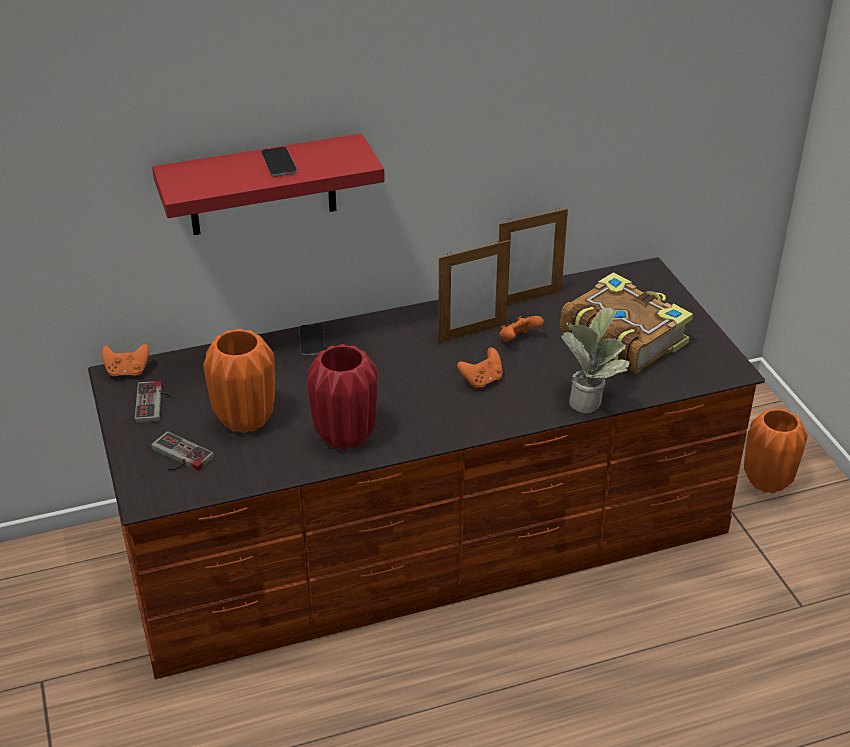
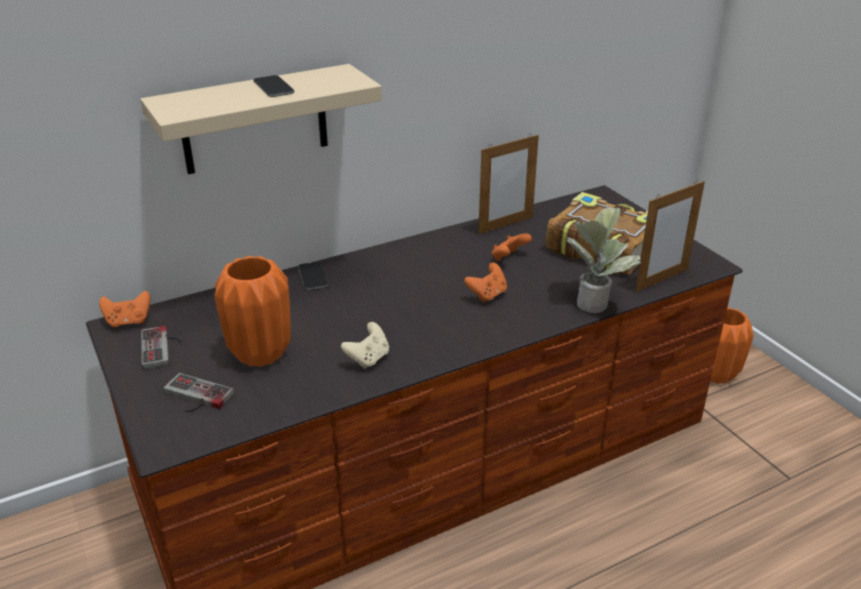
camera: 10 degrees left, 5 degrees down
(262, 186) = (254, 120): red shelf -> beige shelf
(345, 436) = (368, 359): red vase -> beige game controller
(472, 333) = (464, 256): picture frame -> picture frame (661, 280)

